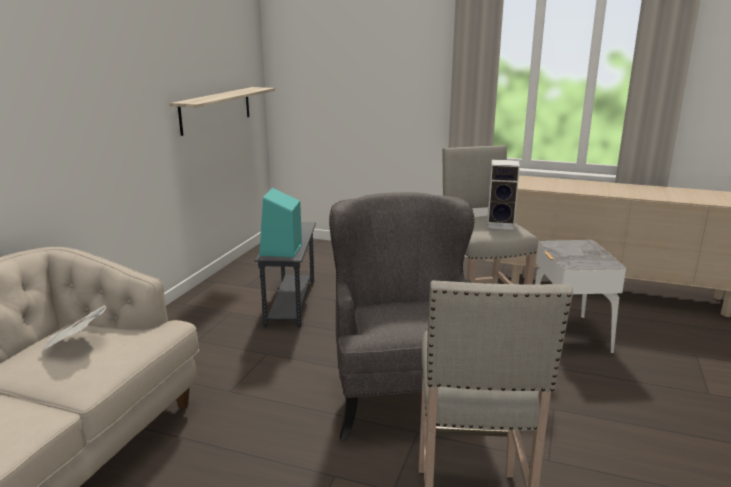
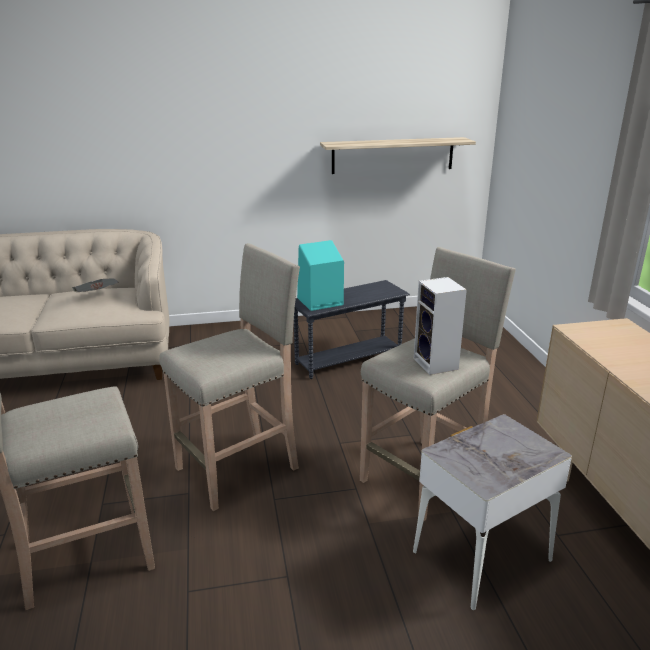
camera: 60 degrees right, 5 degrees up
(403, 396) = (240, 468): grey armchair -> beige stool

